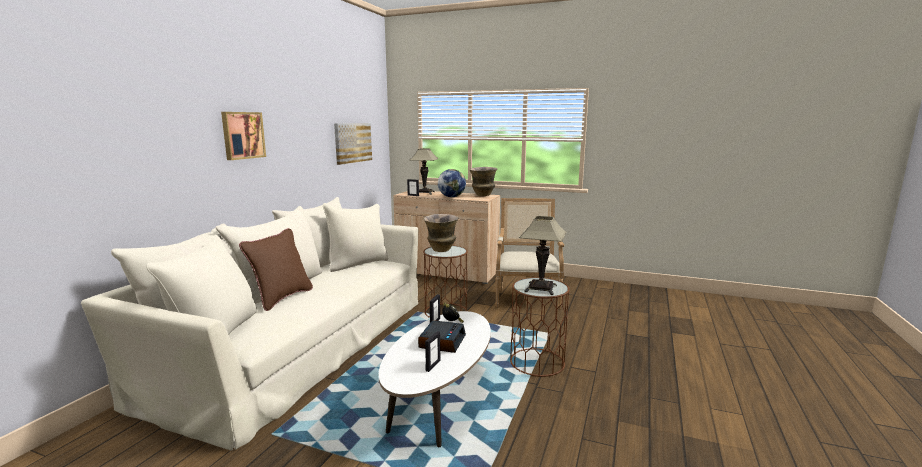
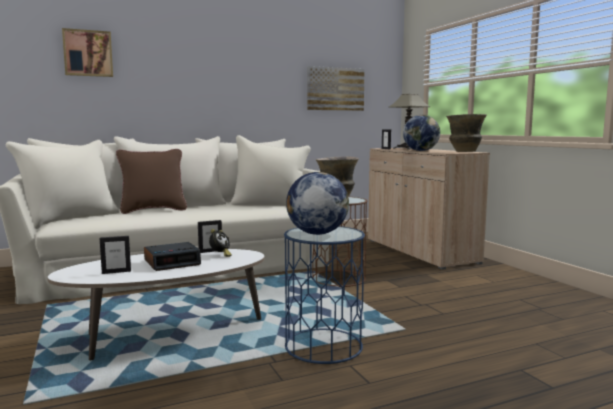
camera: 45 degrees right, 5 degrees down
(242, 135) = (183, 69): picture -> picture (88, 53)
(526, 298) = (460, 292): armchair -> none
(537, 362) = (323, 346): brown side table -> blue side table
(540, 288) = (316, 233): table lamp -> globe

